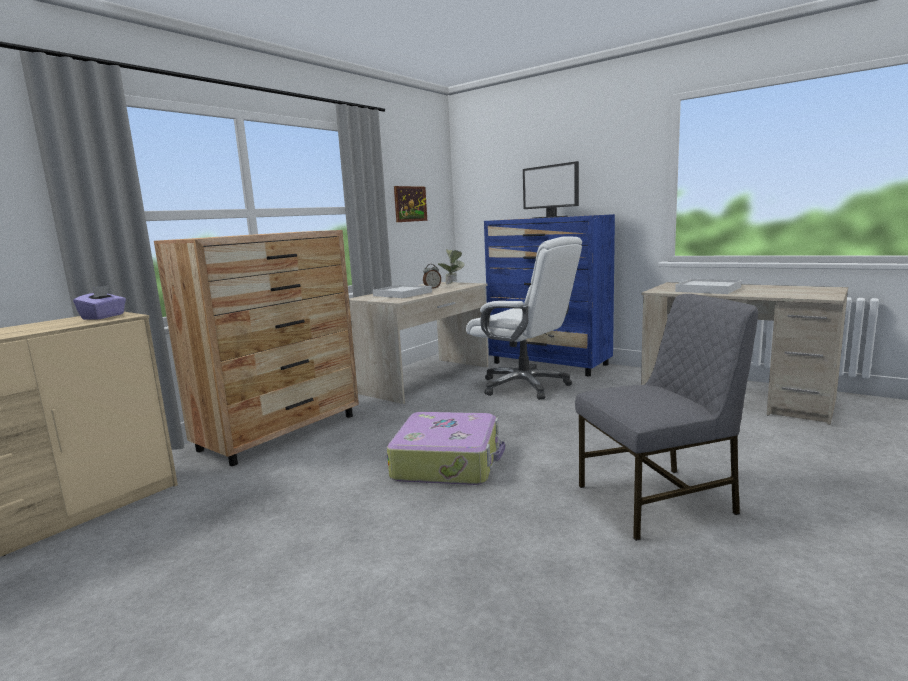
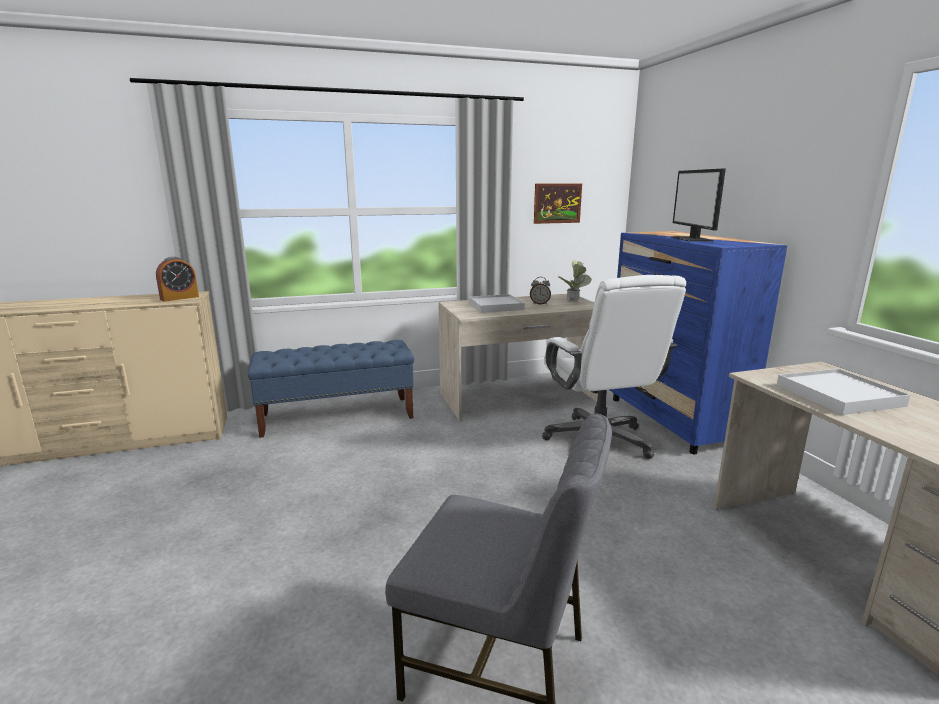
camera: 35 degrees right, 5 degrees up
(104, 317) = (179, 298): purple tissue box -> alarm clock
(281, 432) = (338, 416): brown dresser -> blue bench
(448, 462) = (395, 504): suitcase -> none

